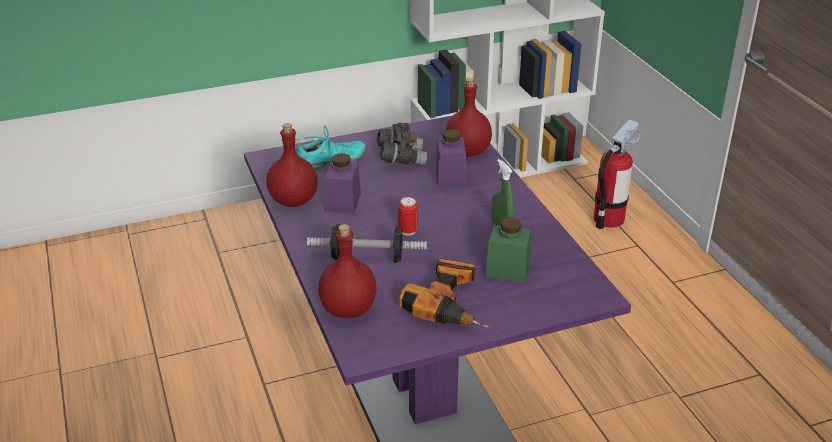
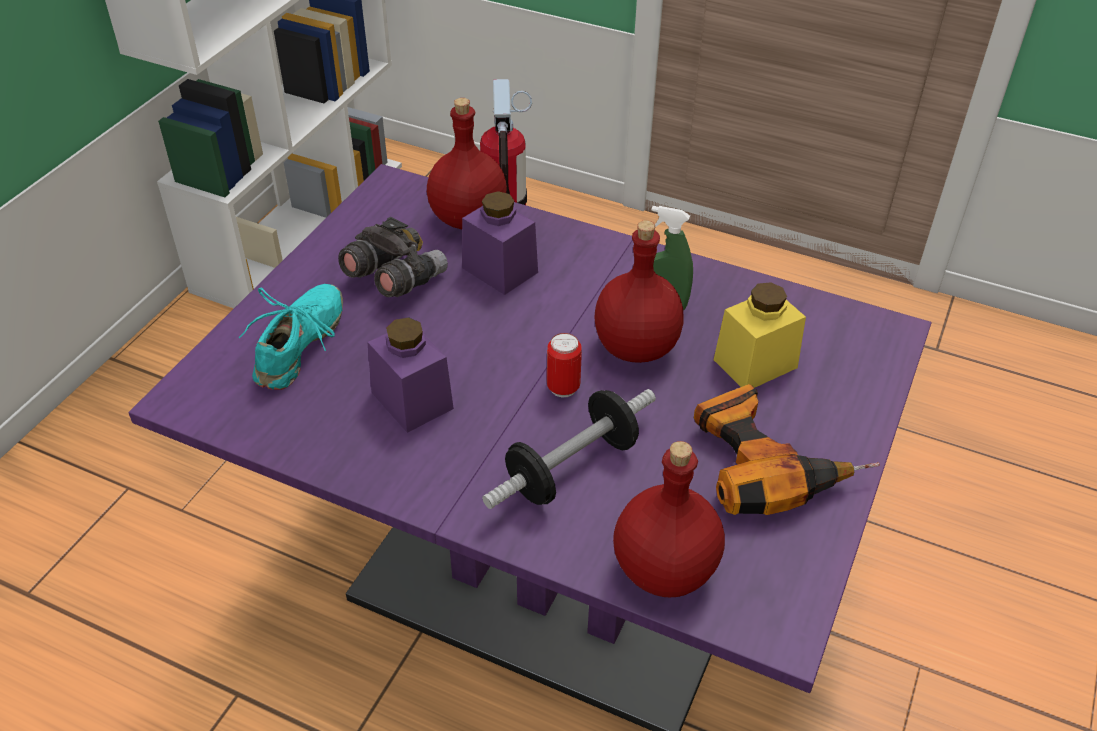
camera: 45 degrees left, 10 degrees up
(293, 200) = (332, 445): red bottle -> red bottle (634, 347)
(507, 269) = (755, 363): green jar -> yellow jar

